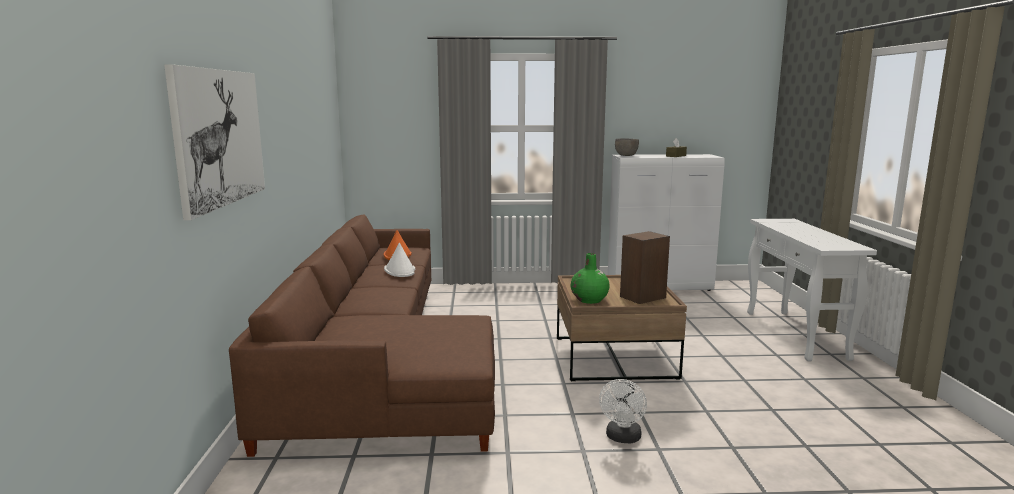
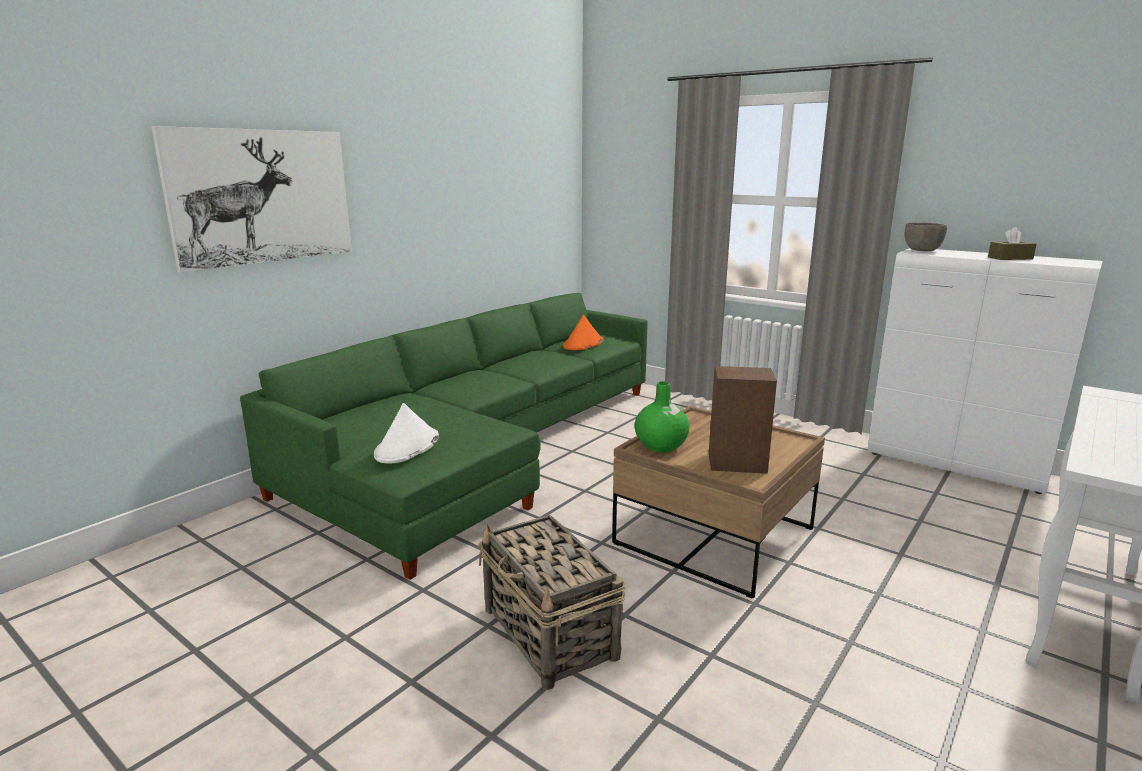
camera: 40 degrees right, 5 degrees up
(377, 359) = (480, 450): brown sofa -> green sofa
(400, 270) = (549, 360): white hat -> white hat (407, 447)
(622, 438) = (550, 634): white fan -> basket

